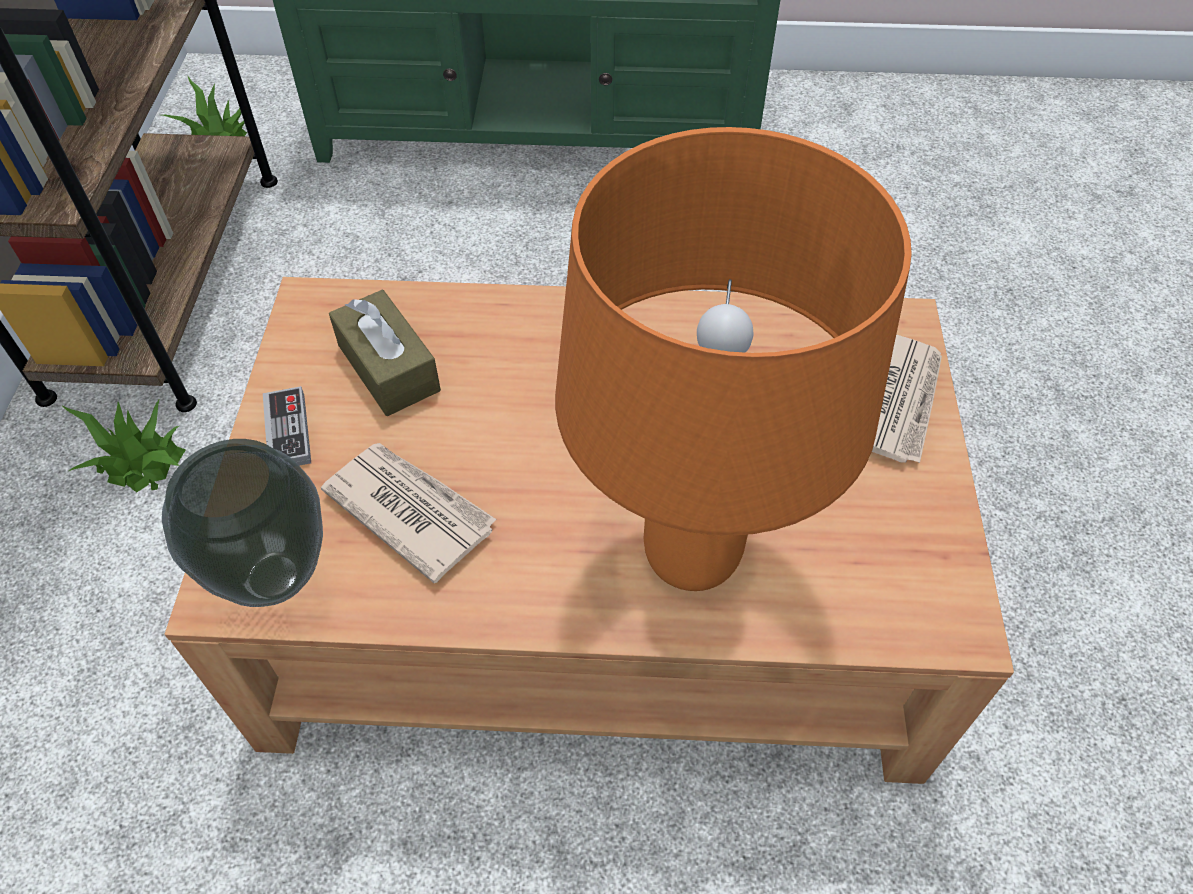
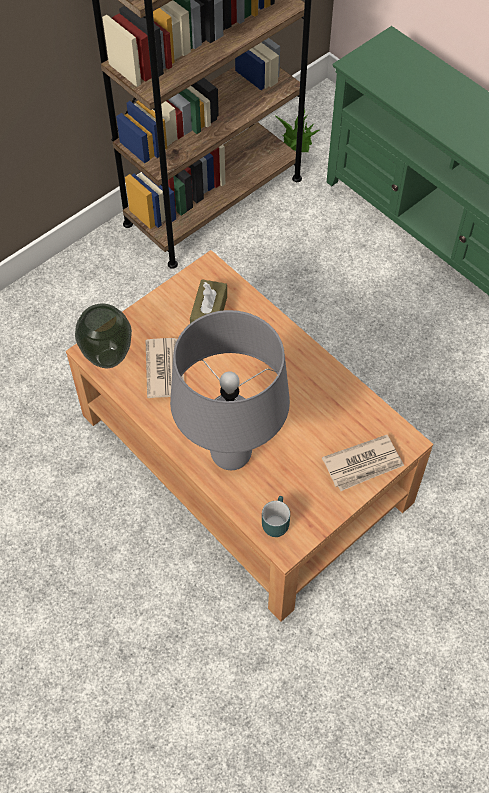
camera: 45 degrees right, 5 degrees up
(140, 460) = (137, 276): potted plant -> none
(288, 431) = (156, 312): game controller -> none
(693, 557) = (231, 456): orange table lamp -> grey table lamp
(890, 601) = (274, 521): none -> turquoise mug

